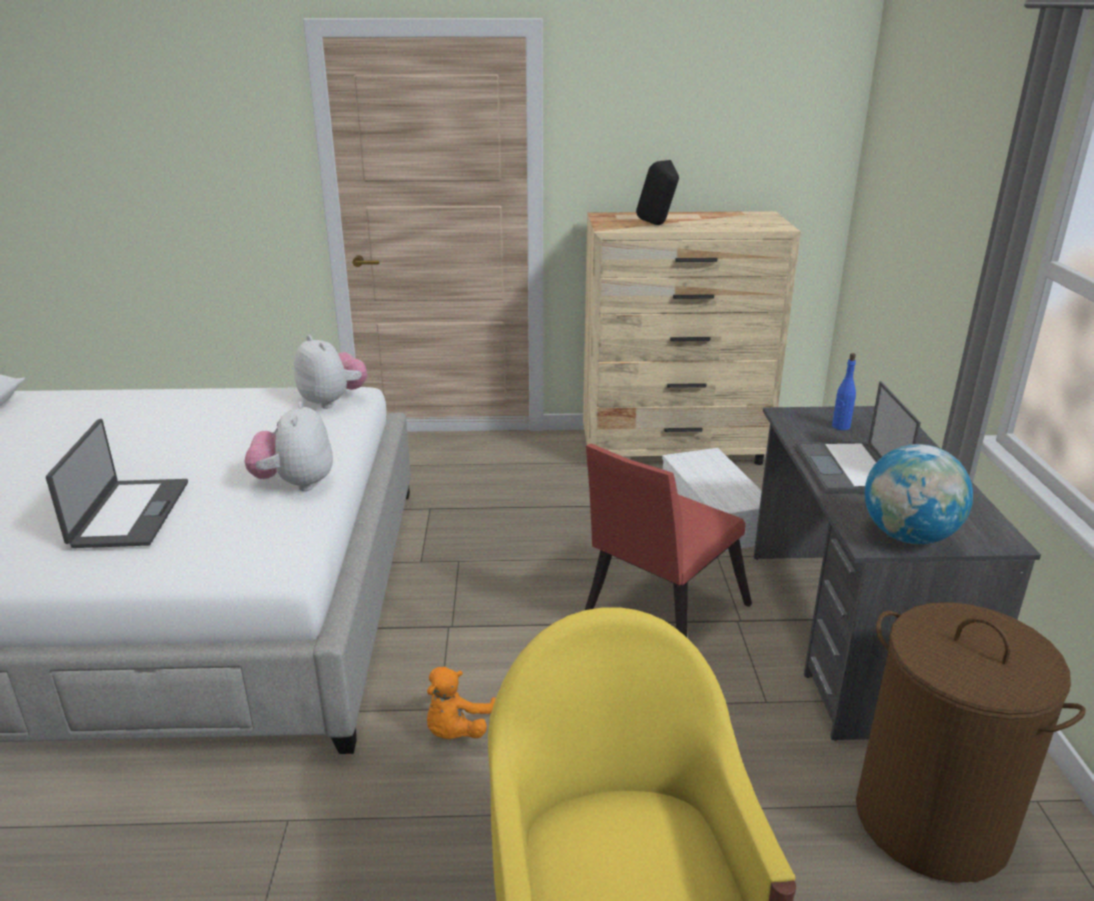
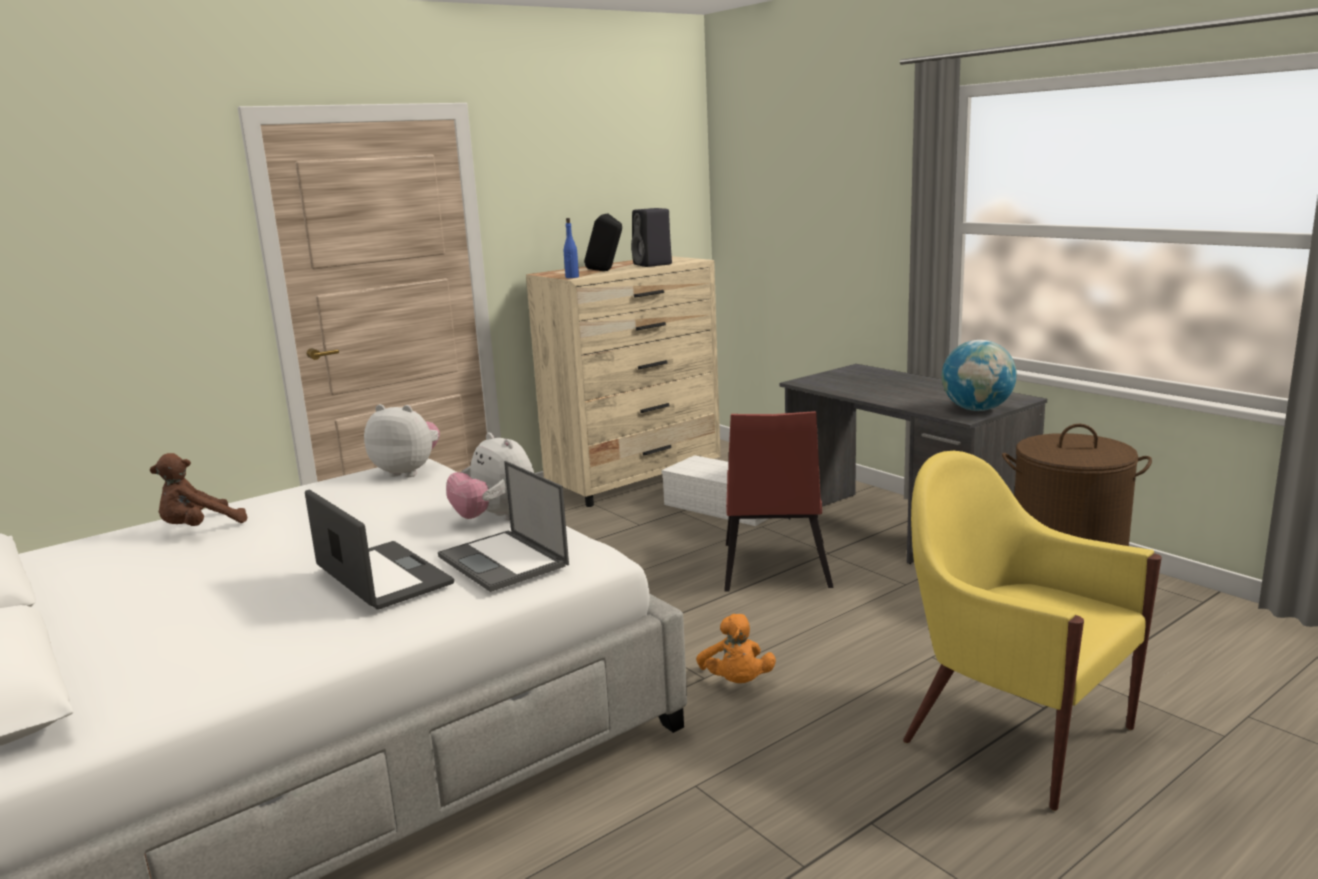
camera: 35 degrees left, 10 degrees down
(136, 409) = (199, 529): none -> brown plush toy
(723, 225) = (653, 264): none -> black speaker
(840, 426) = (844, 379): blue bottle -> blue bottle (572, 277)
(850, 469) = (890, 394): laptop -> laptop (504, 561)

